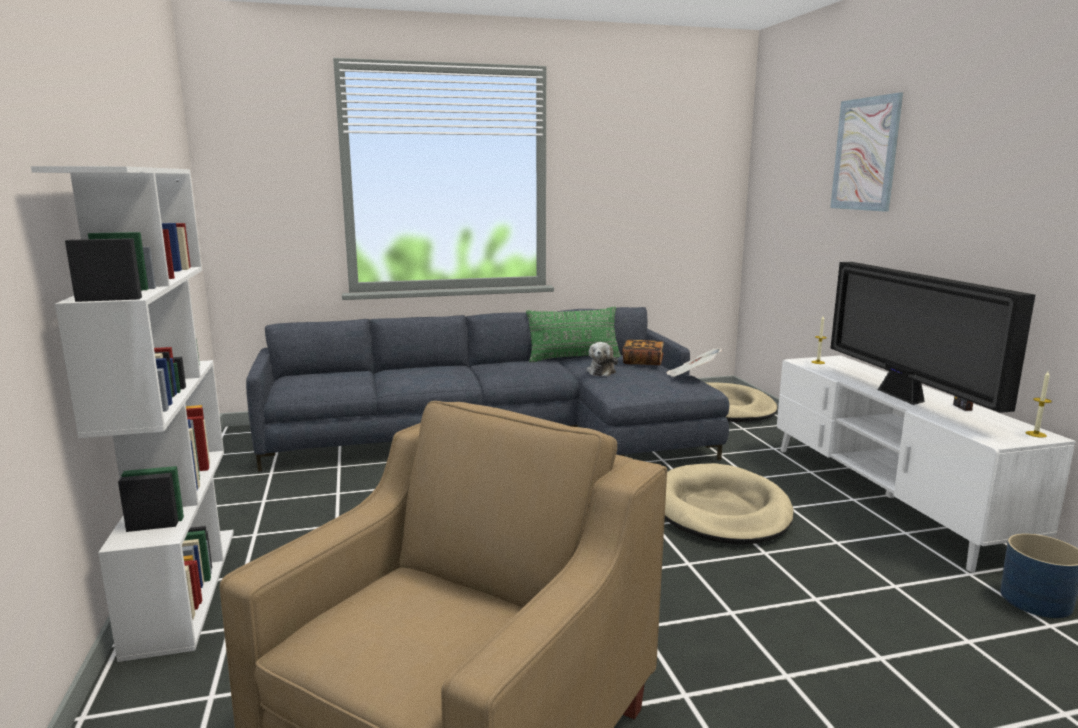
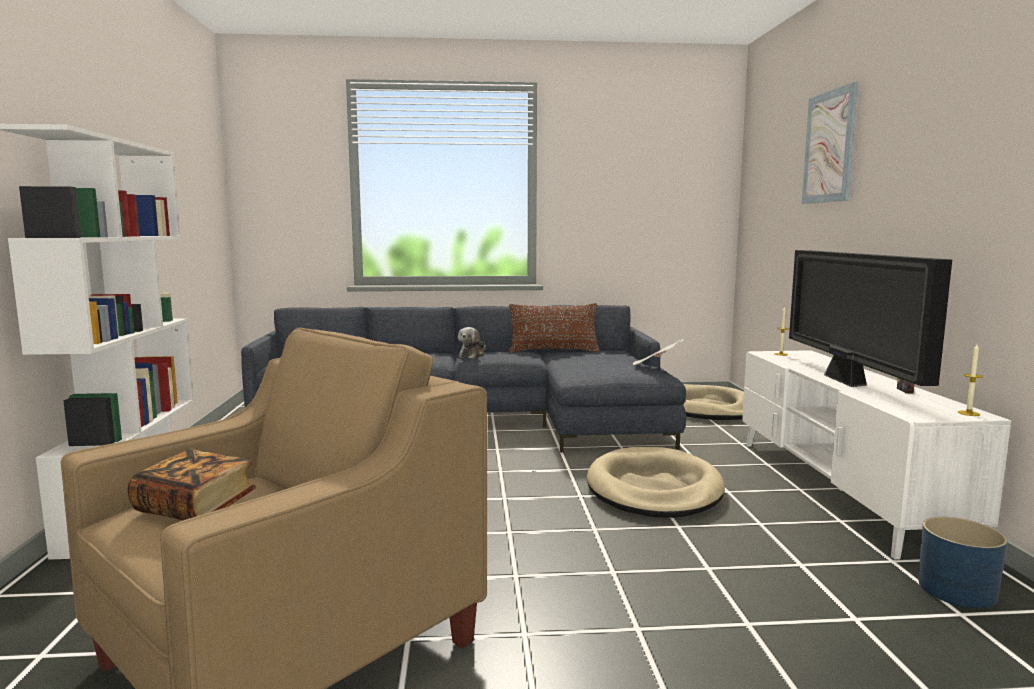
camera: 10 degrees right, 5 degrees down
(573, 358) = (553, 351): green pillow -> brown pillow
(601, 371) = (571, 360): plush toy -> plush toy (473, 355)
(642, 362) = (615, 354): book -> book (195, 508)

